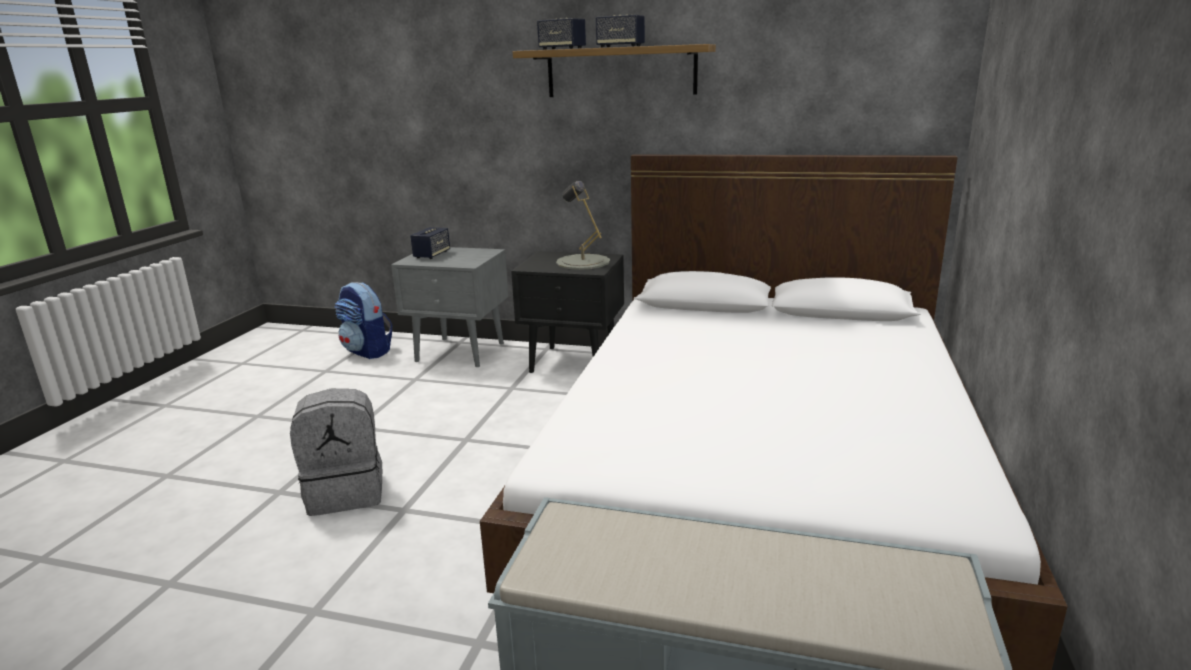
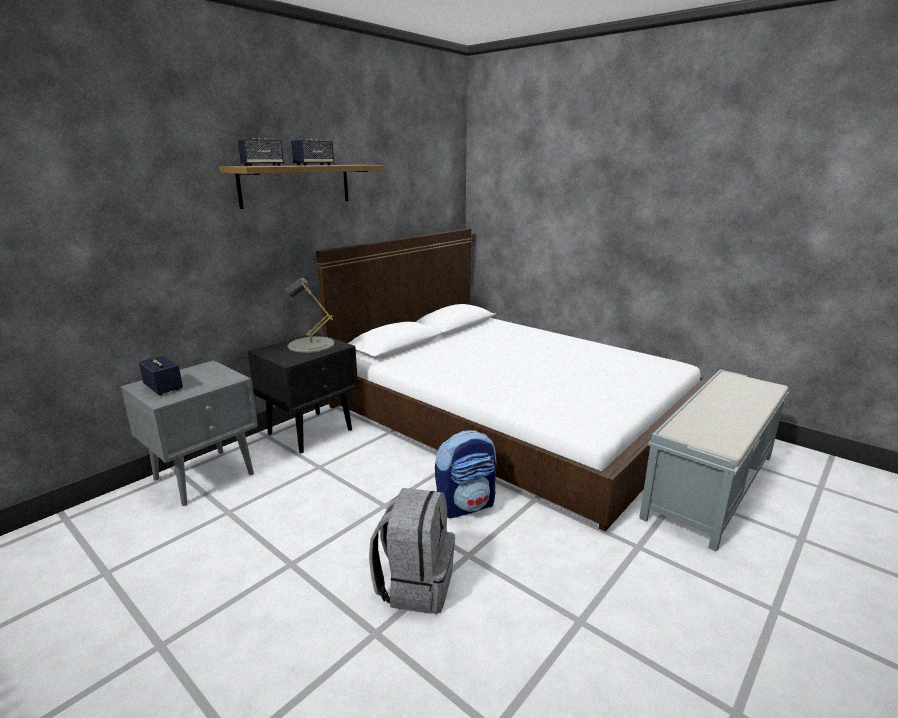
camera: 65 degrees left, 0 degrees up
(368, 351) = (101, 533): backpack -> backpack (466, 505)

